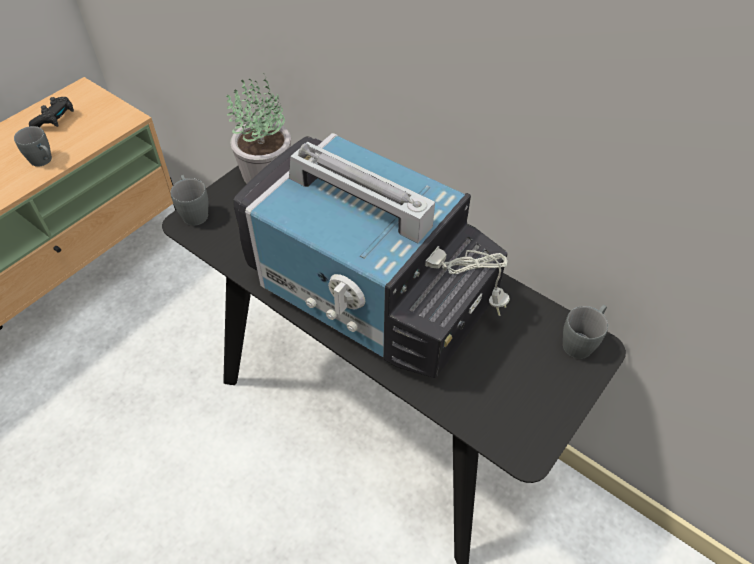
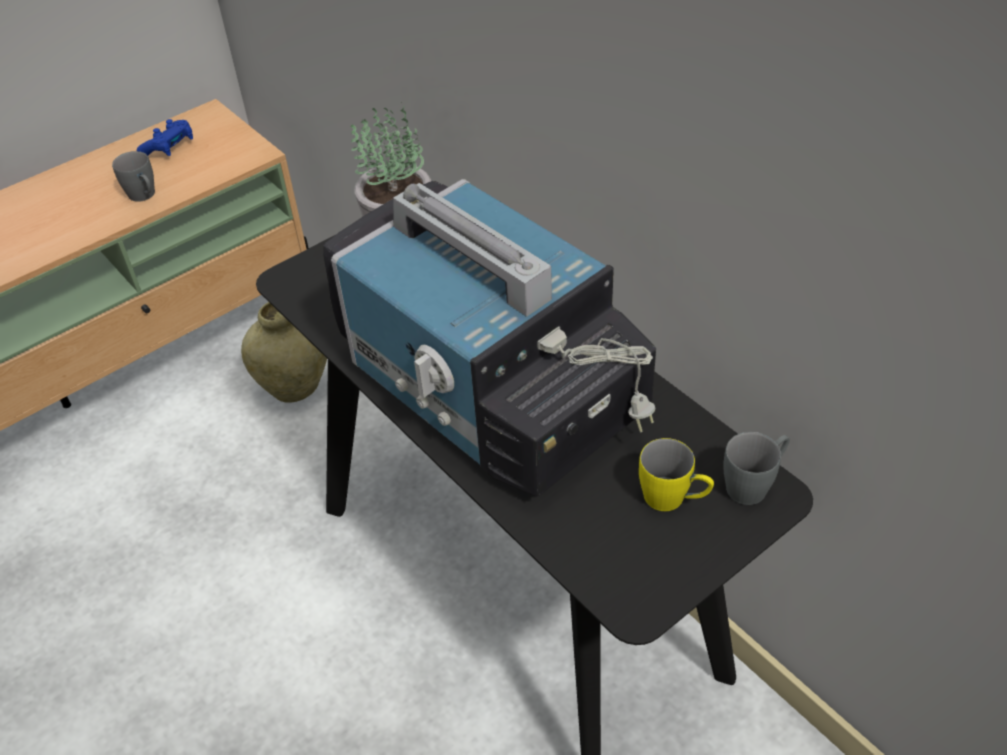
camera: 15 degrees right, 5 degrees down
(55, 120) = (170, 148): black game controller -> blue game controller
(179, 290) = (295, 387): none -> beige vase
(193, 212) = (298, 269): grey mug -> none
(528, 362) = (673, 499): none -> yellow mug

